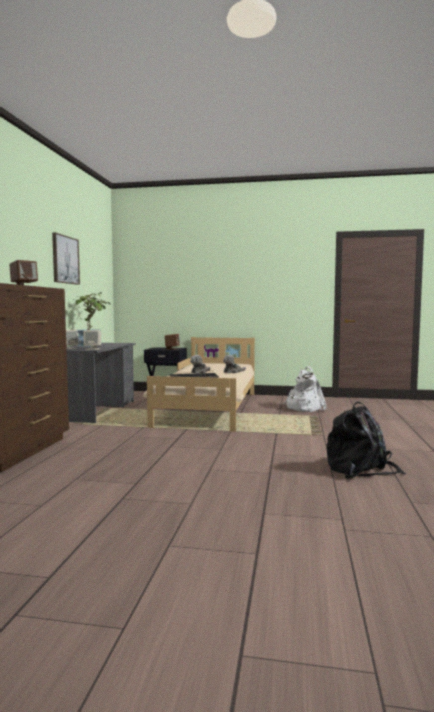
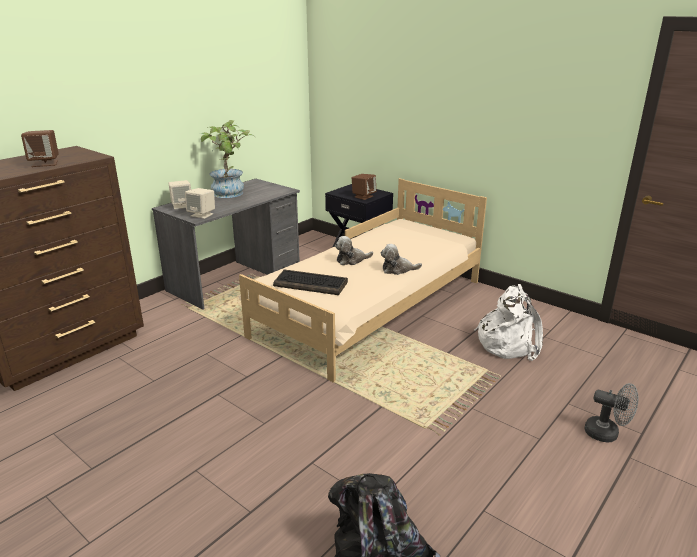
camera: 30 degrees right, 20 degrees up
(65, 259) = (189, 75): picture -> none
(391, 422) = (607, 434): none -> grey fan

